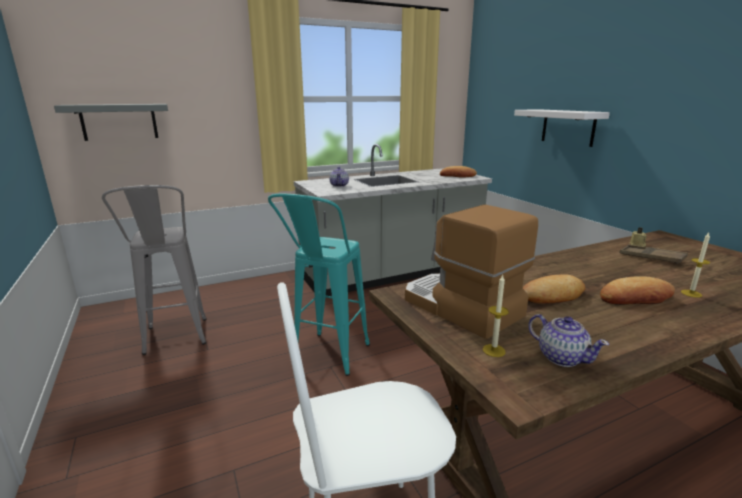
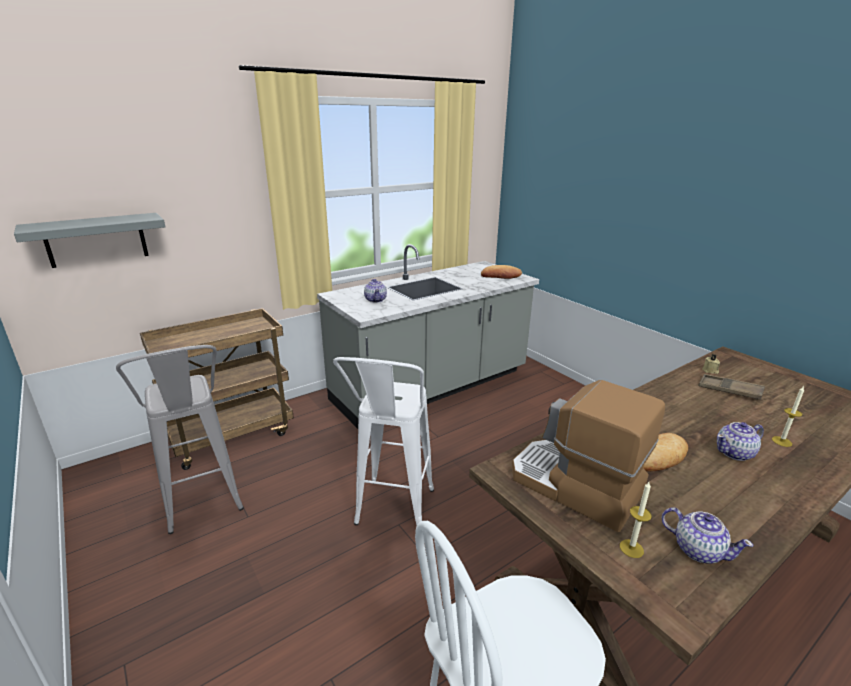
camera: 10 degrees left, 5 degrees up
(216, 294) = (233, 435): none -> brown cart
(326, 360) = (392, 517): turquoise stool -> white stool
(568, 127) = (624, 228): white shelf -> none
(635, 298) = (735, 453): bread -> teapot

